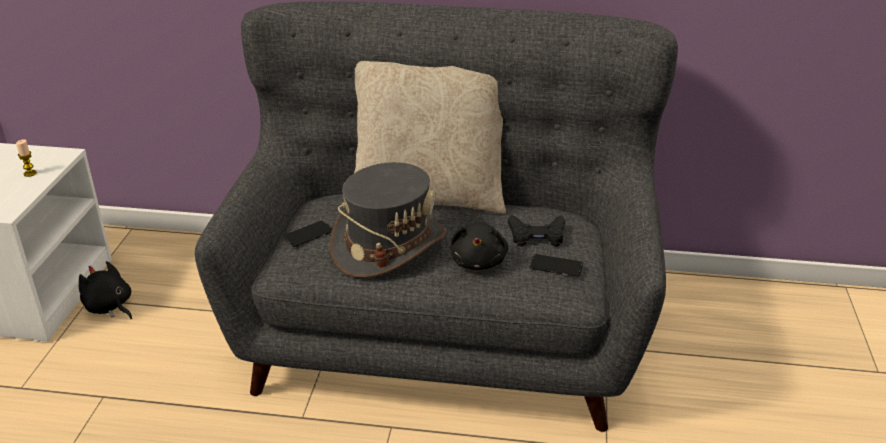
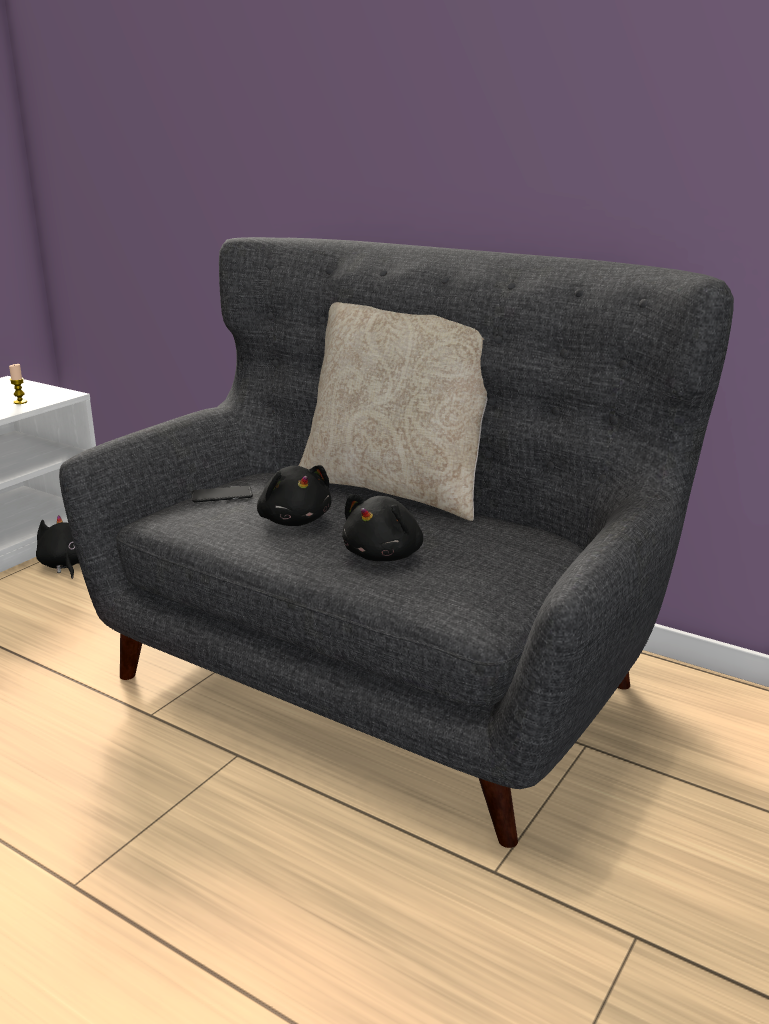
camera: 25 degrees right, 10 degrees down
(388, 246) = (294, 520): grey hat -> black plush toy
(537, 235) = (488, 547): black game controller -> none
(556, 266) = (479, 580): phone -> none

